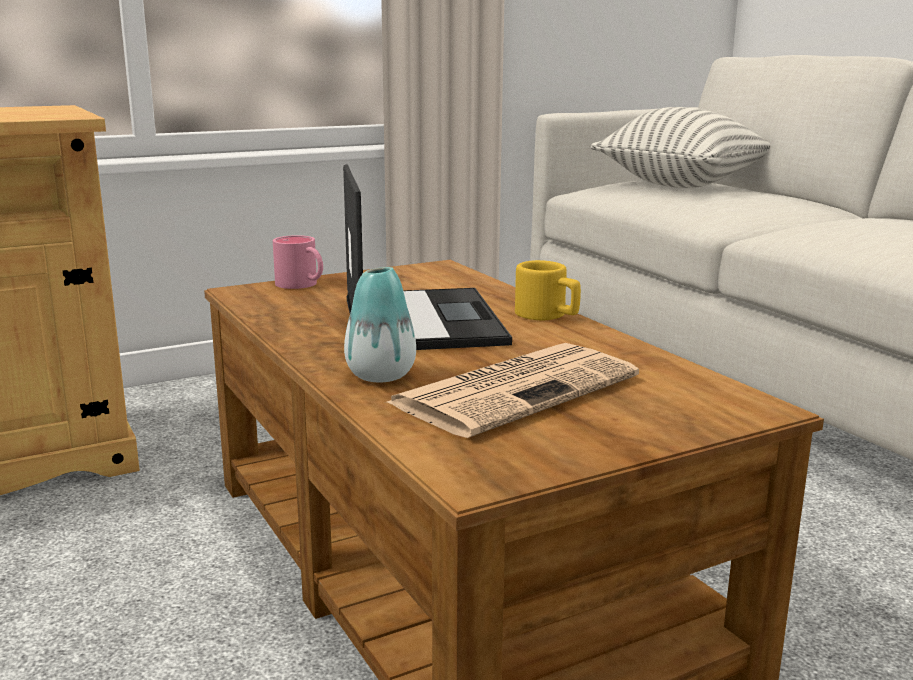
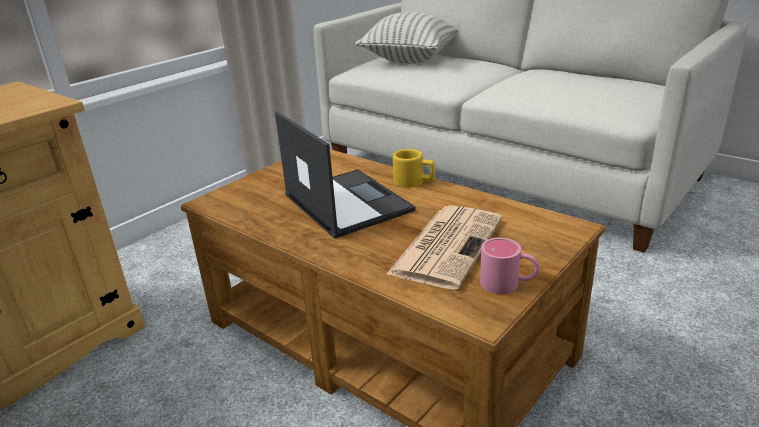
camera: 20 degrees left, 10 degrees up
(302, 285) = (244, 187): pink mug -> pink mug (508, 284)
(381, 375) = (364, 253): vase -> none

